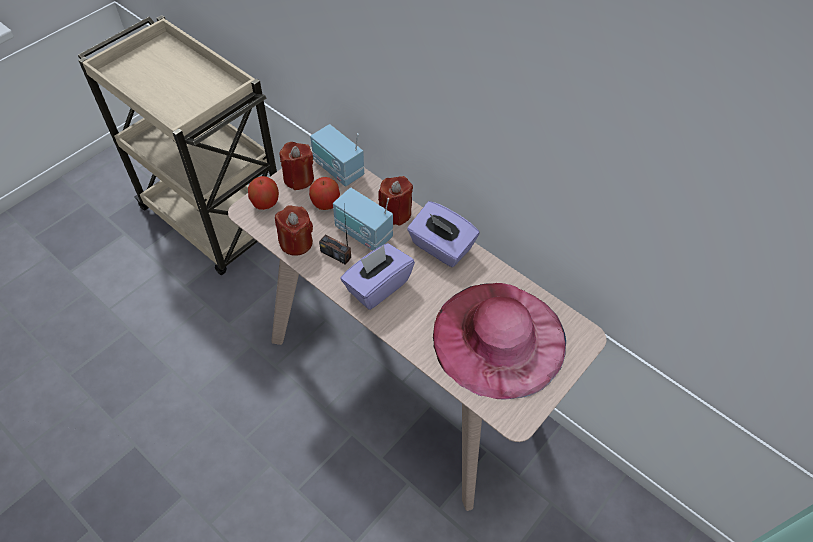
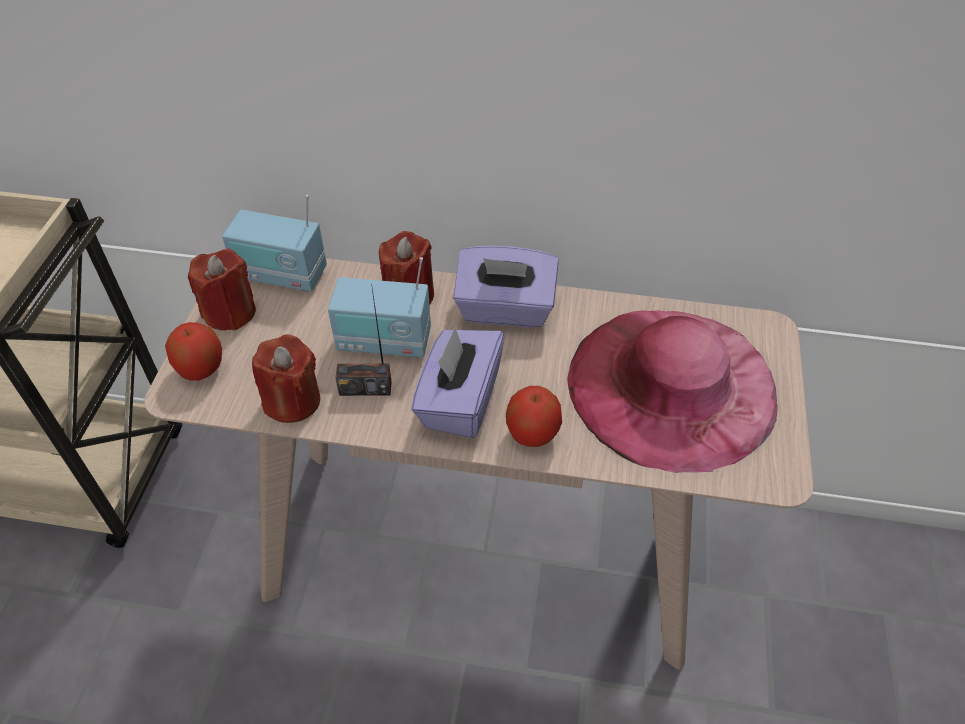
camera: 30 degrees left, 5 degrees down
(326, 204) = (298, 328): apple -> apple (532, 433)

